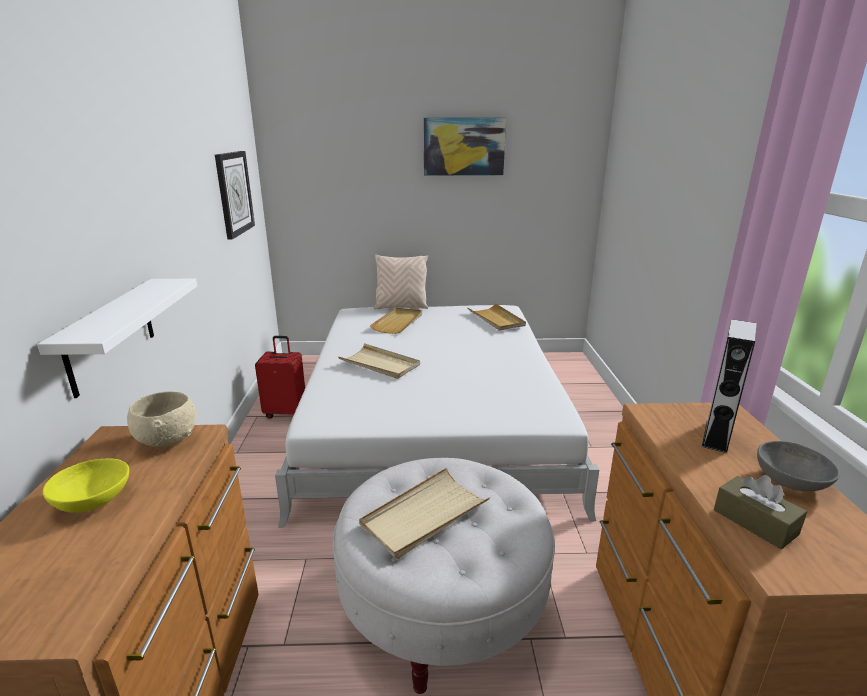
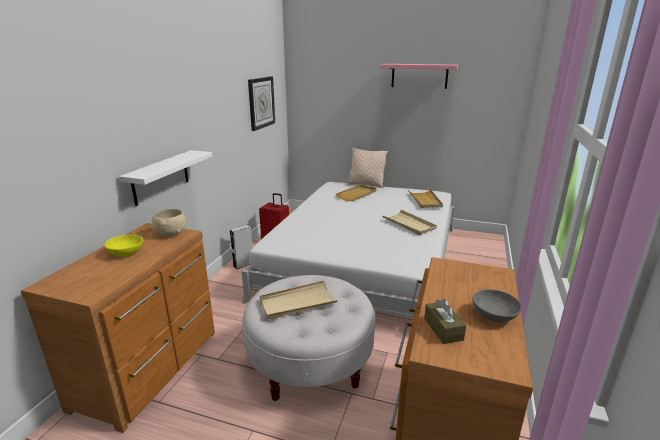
camera: 20 degrees right, 0 degrees up
(380, 364) = (327, 218): beige tray -> beige tray (409, 224)
(464, 147) = (419, 76): picture -> pink shelf
(716, 436) = (473, 284): grey speaker -> grey speaker (243, 265)

